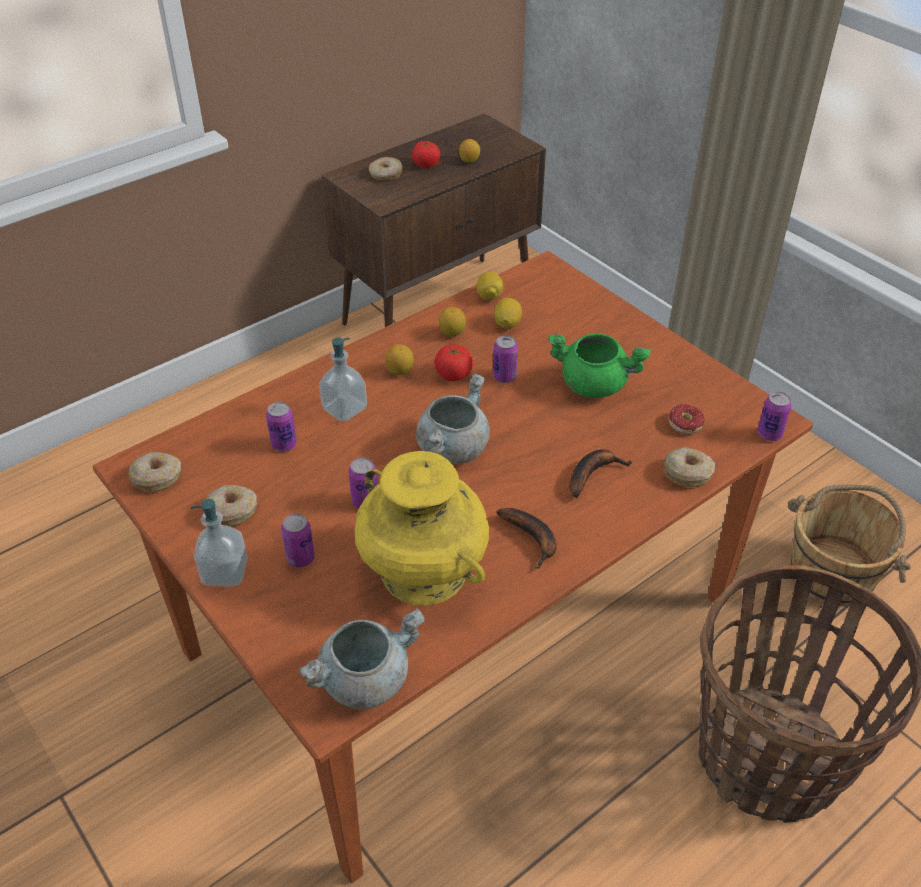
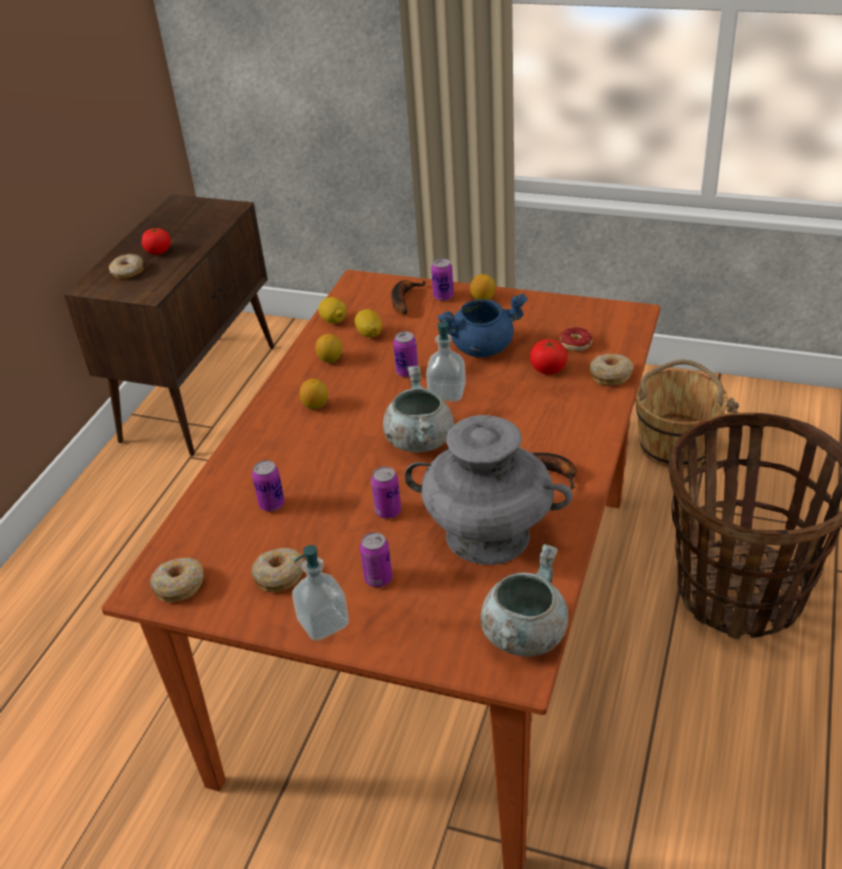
camera: 30 degrees left, 5 degrees down
(344, 409) = (297, 454): soap dispenser -> soap dispenser (447, 393)
(424, 571) = (488, 535): yellow vase -> grey vase
(453, 375) = (364, 389): tomato -> tomato (548, 369)
(469, 160) = (195, 234): lemon -> lemon (483, 299)
(592, 473) = (544, 407): banana -> banana (403, 299)
(594, 384) = (482, 347): green cooking pot -> blue cooking pot
(769, 434) = (639, 325): can -> can (443, 296)

